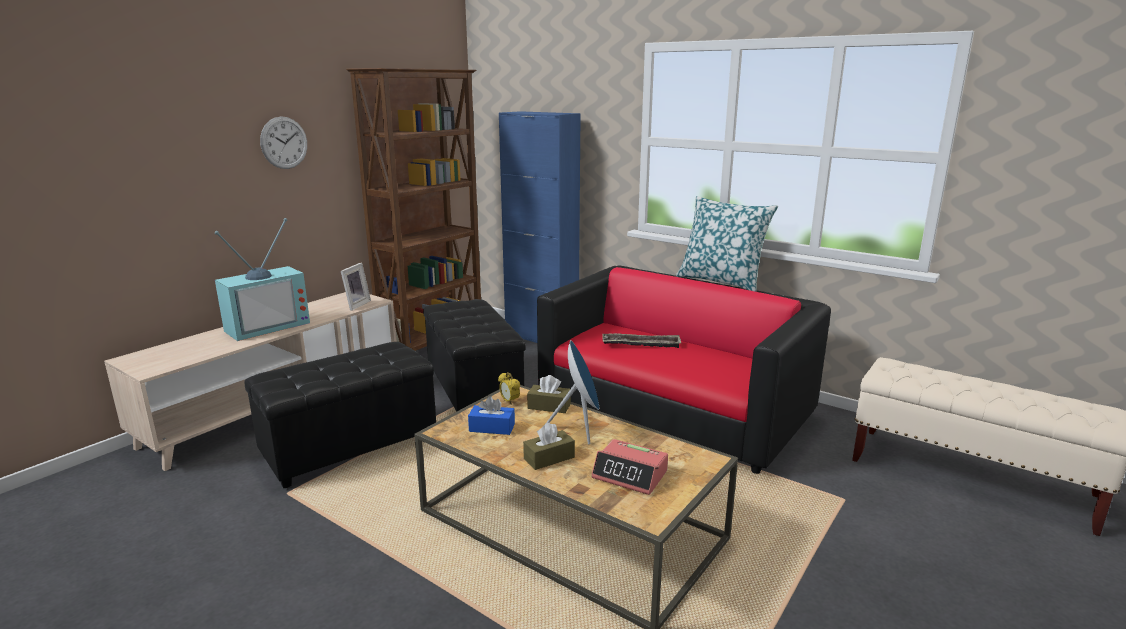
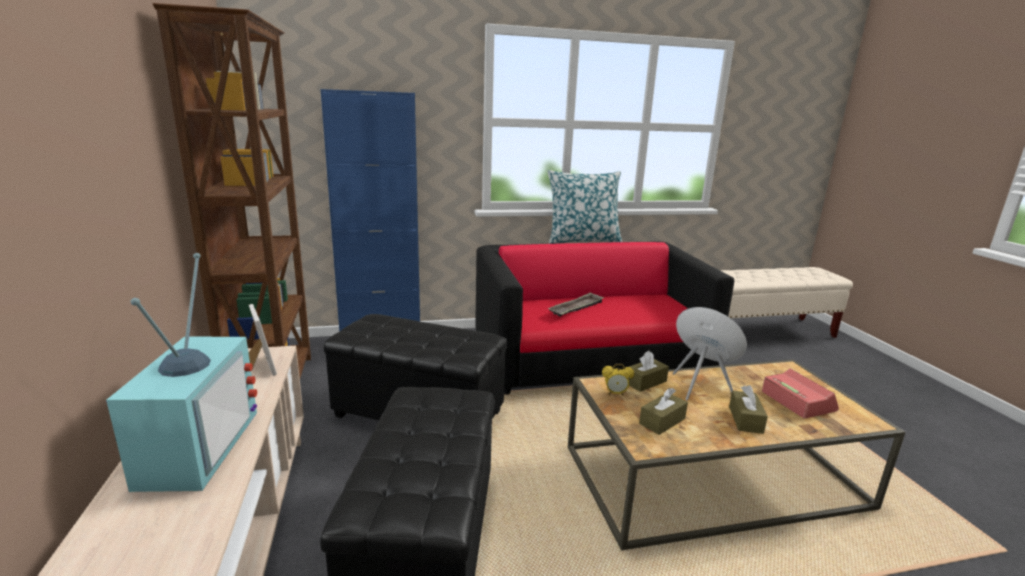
camera: 50 degrees left, 0 degrees up
(284, 143) = (105, 123): wall clock -> none
(492, 428) = (662, 421): blue tissue box -> brown tissue box
(630, 475) = (797, 401): alarm clock -> alarm clock turned 90 degrees counterclockwise

